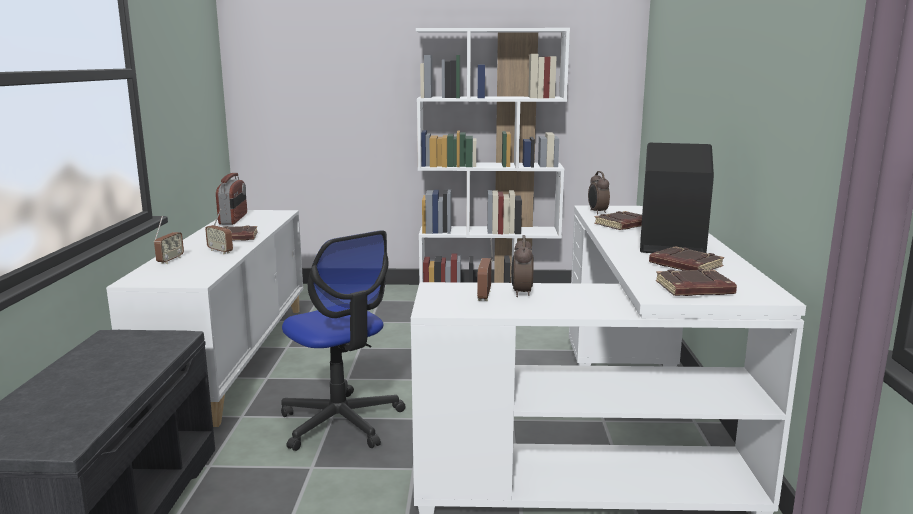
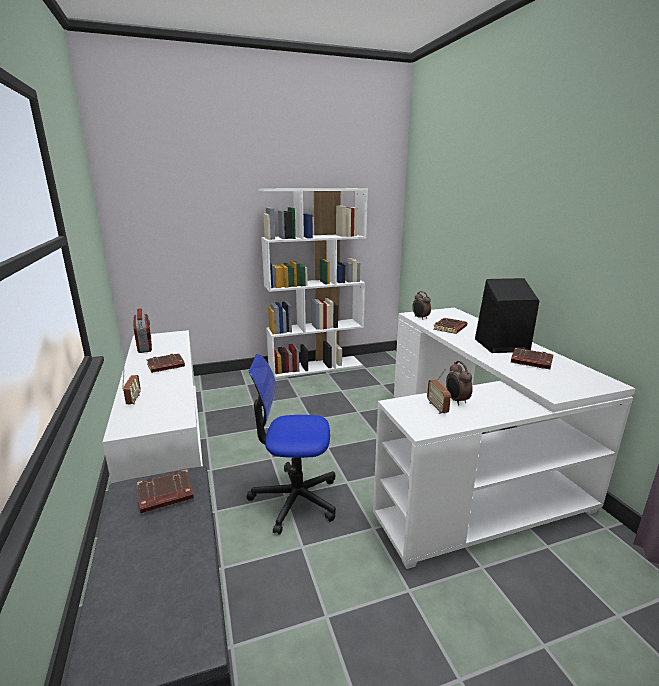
camera: 20 degrees left, 5 degrees up
(220, 251) = (168, 383): radio -> none
(341, 422) = (295, 499): office chair -> office chair turned 150 degrees clockwise
(694, 289) = (564, 384): brown book -> brown book (165, 495)

